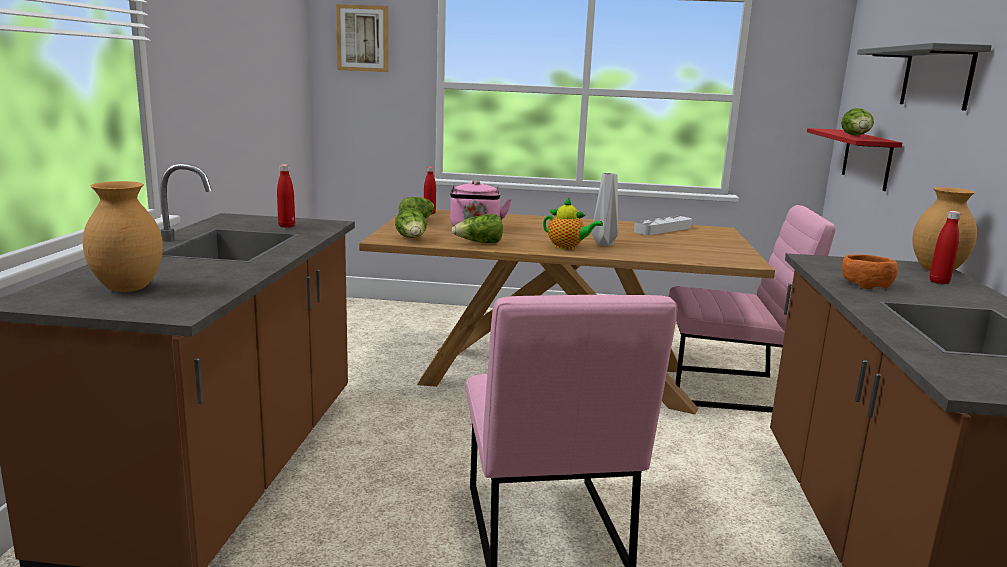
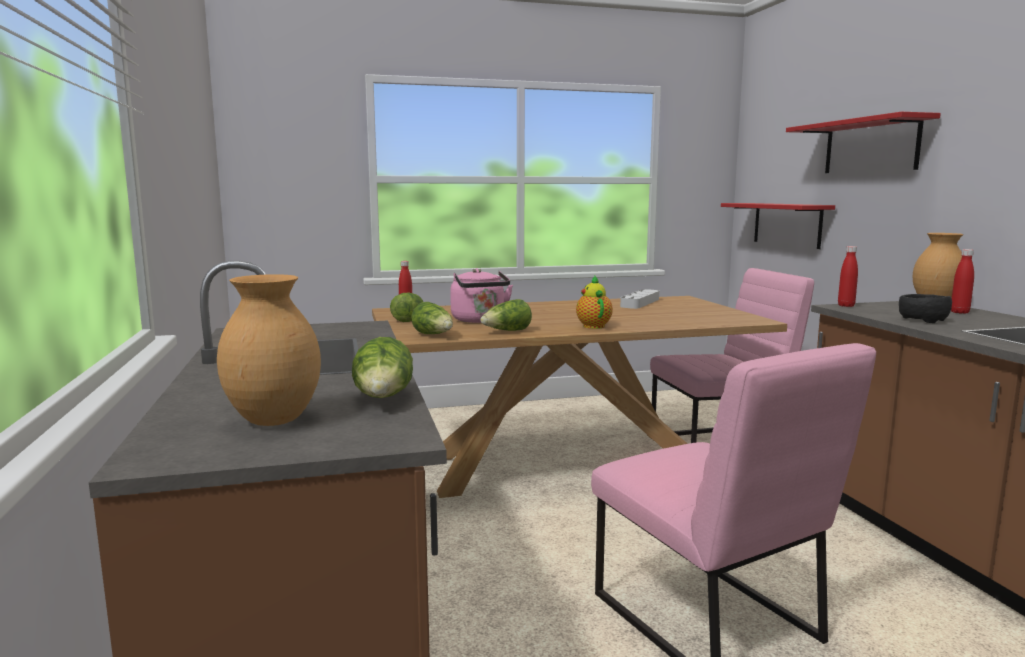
camera: 20 degrees left, 5 degrees down
(286, 226) = (325, 332): red bottle -> red bottle (846, 305)
(363, 38) = (283, 132): picture -> none
(567, 247) = (593, 326): teapot -> teapot turned 105 degrees counterclockwise
(602, 244) = (616, 320): grey vase -> none
(857, 136) = (785, 204): lettuce -> lettuce (384, 399)
(865, 284) = (921, 320): orange bowl -> black bowl
(936, 78) = (870, 146): grey shelf -> red shelf

